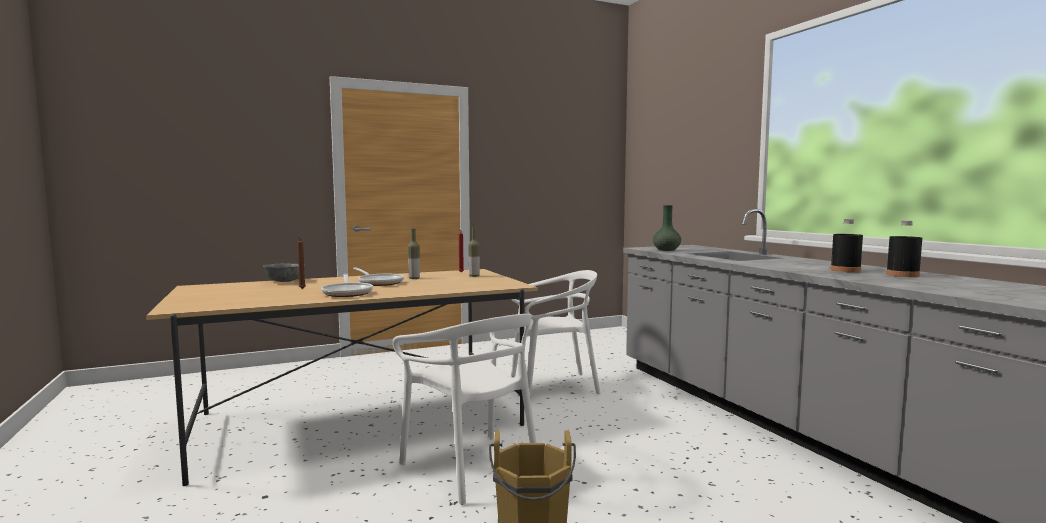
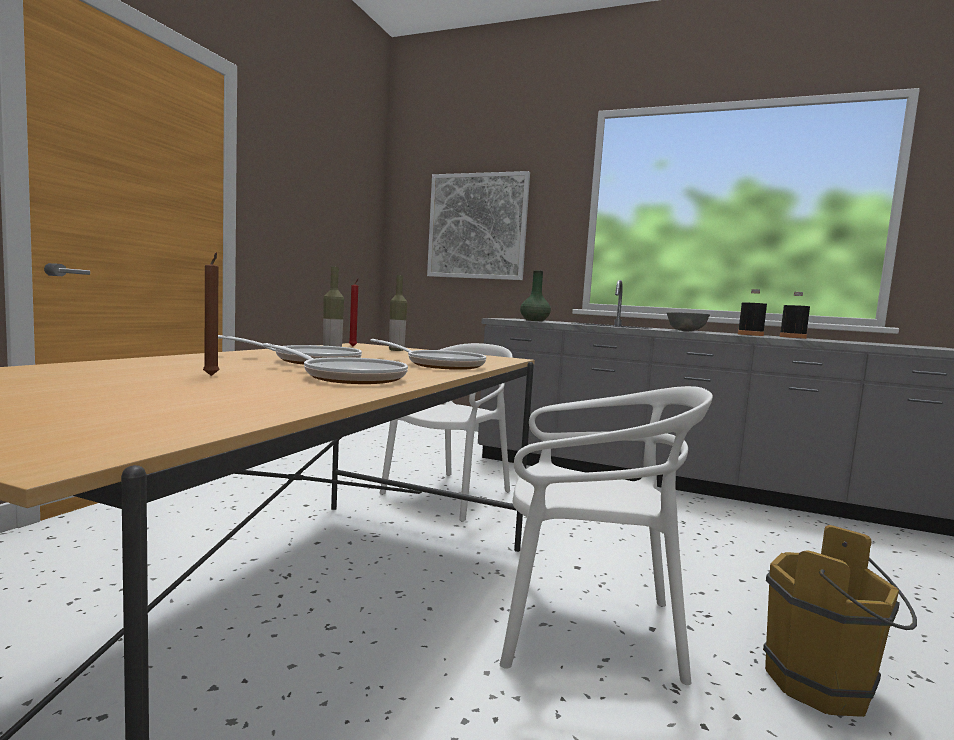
camera: 45 degrees left, 0 degrees up
(285, 281) = (86, 365): grey bowl -> grey bowl (685, 331)
(436, 288) = (440, 365): none -> frying pan
(680, 159) = (477, 226): none -> picture

